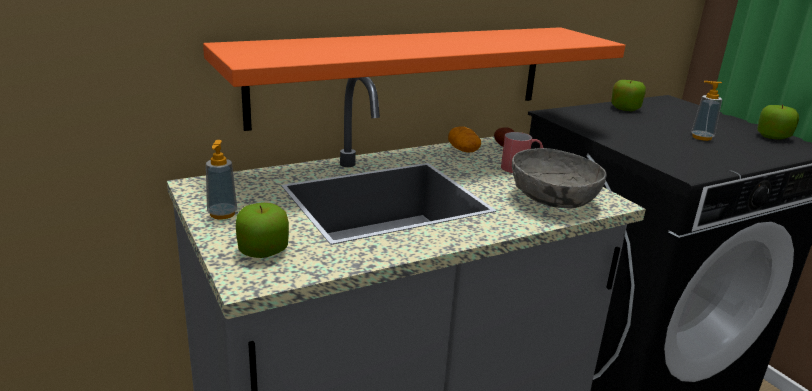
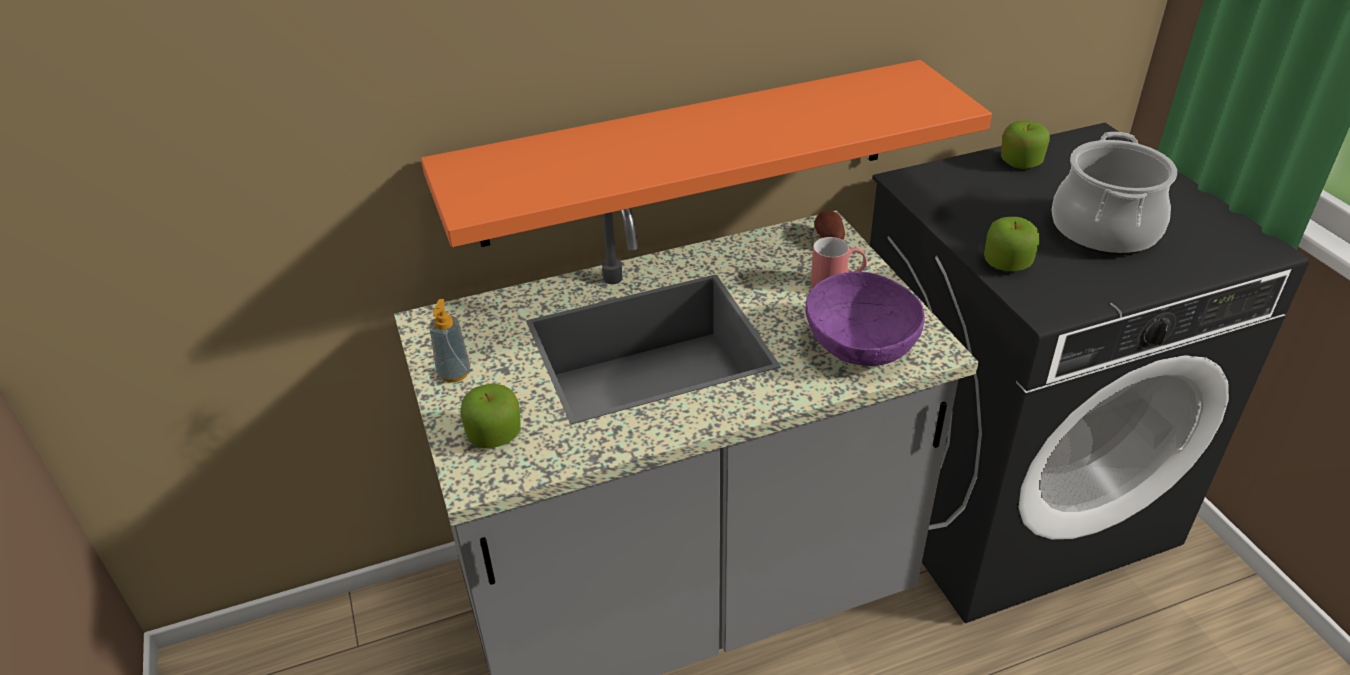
camera: 10 degrees right, 15 degrees up
(463, 150) = (769, 246): potato -> none
(553, 199) = (860, 345): grey bowl -> purple bowl
(701, 137) = (1105, 230): soap dispenser -> cooking pot
(773, 136) = (1218, 224): apple -> apple (1007, 263)

